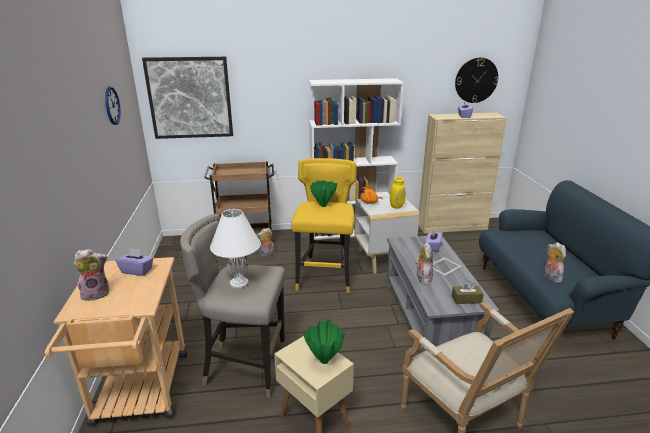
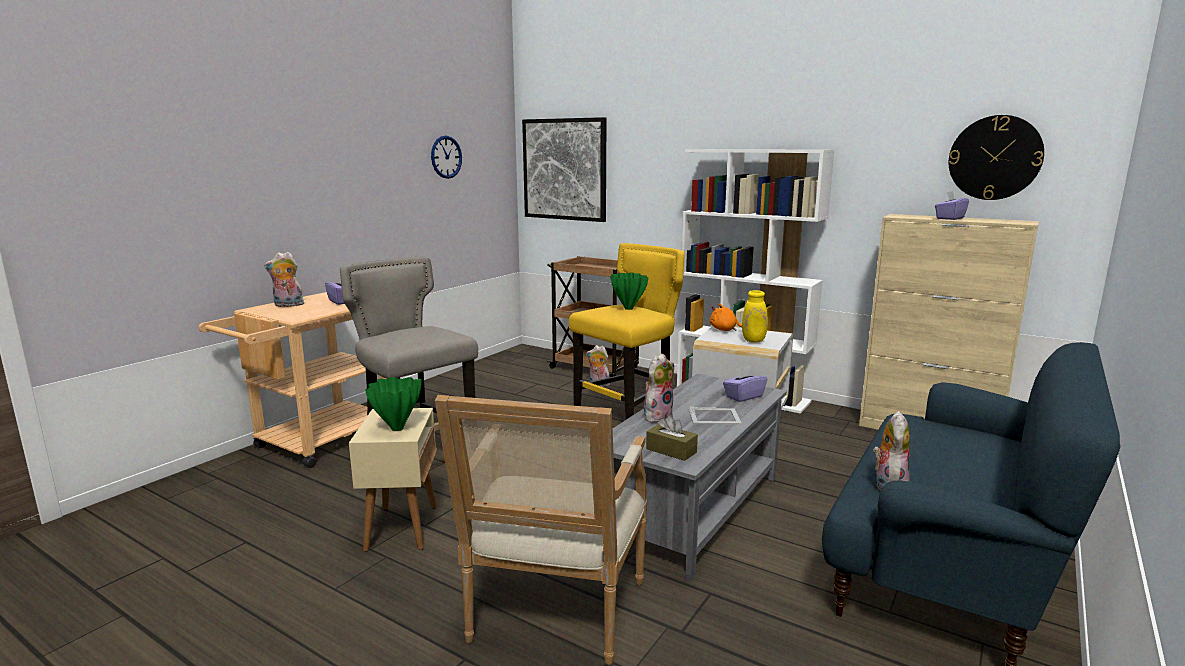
camera: 40 degrees right, 10 degrees down
(96, 293) = (287, 305): plush toy -> plush toy turned 150 degrees clockwise
(239, 283) = (405, 334): white table lamp -> none

